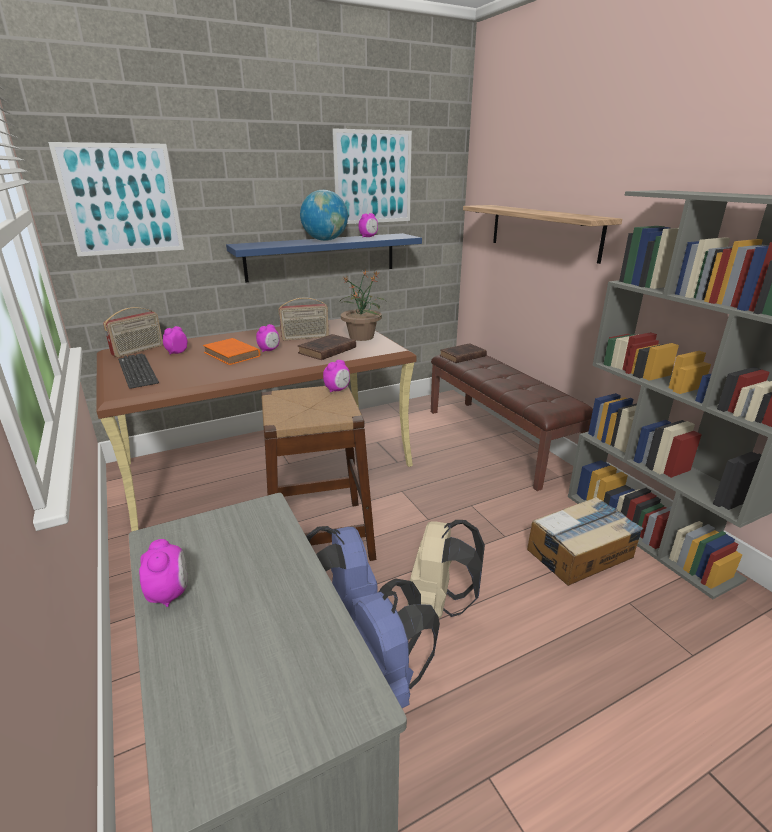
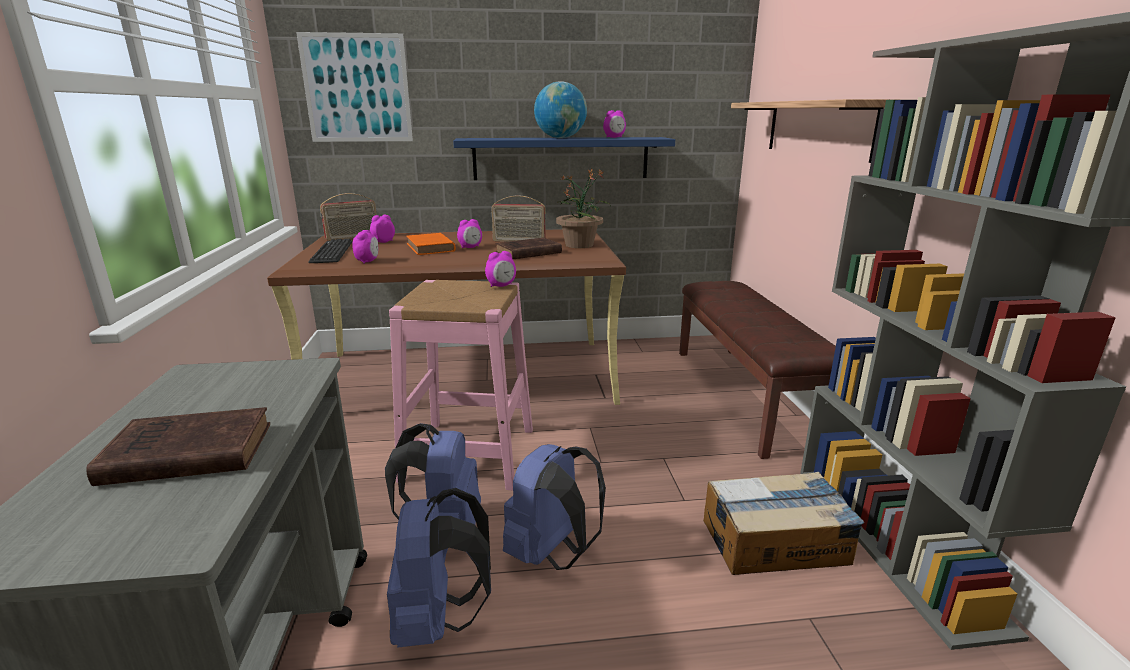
camera: 20 degrees right, 5 degrees down
(169, 593) = (146, 415): alarm clock -> alarm clock (367, 261)
(319, 536) = (469, 454): brown stool -> pink stool
(373, 177) = (627, 71): picture -> none
(438, 604) = (552, 553): beige backpack -> blue backpack
(461, 356) = (717, 286): brown book -> brown book (184, 454)

